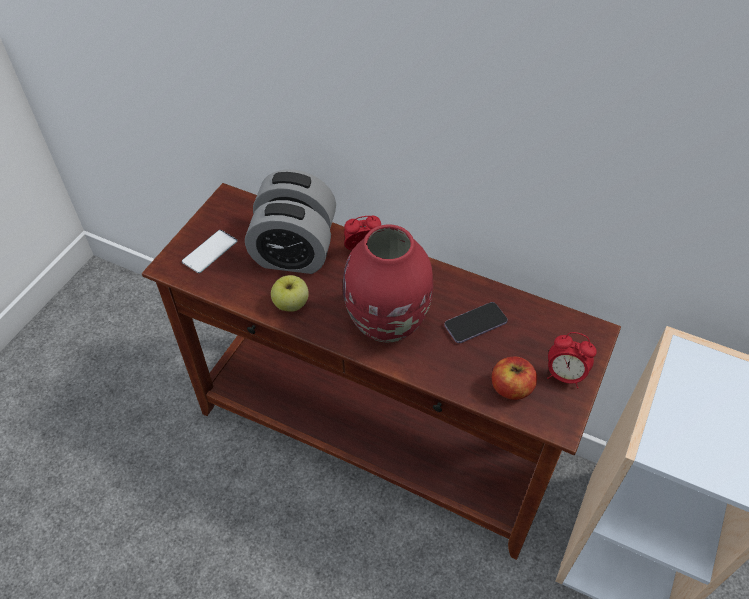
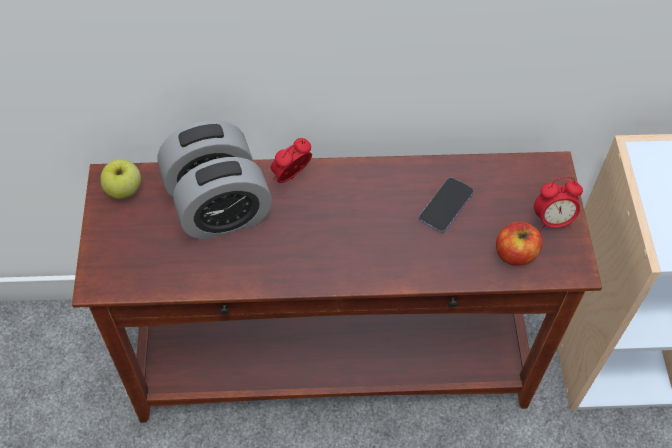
camera: 30 degrees left, 5 degrees up
(210, 251) = (132, 247): phone -> none
(291, 304) = (258, 266): apple -> apple (124, 190)
(388, 323) = (365, 242): red vase -> none

